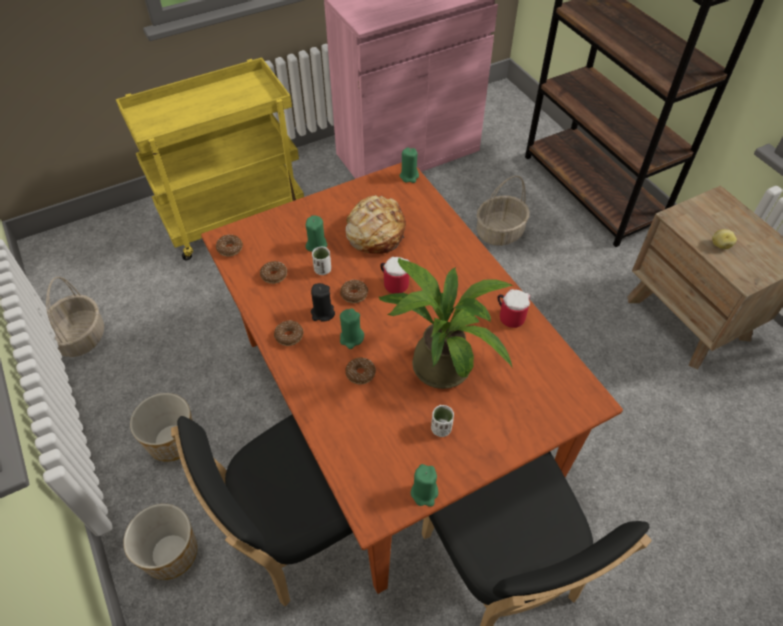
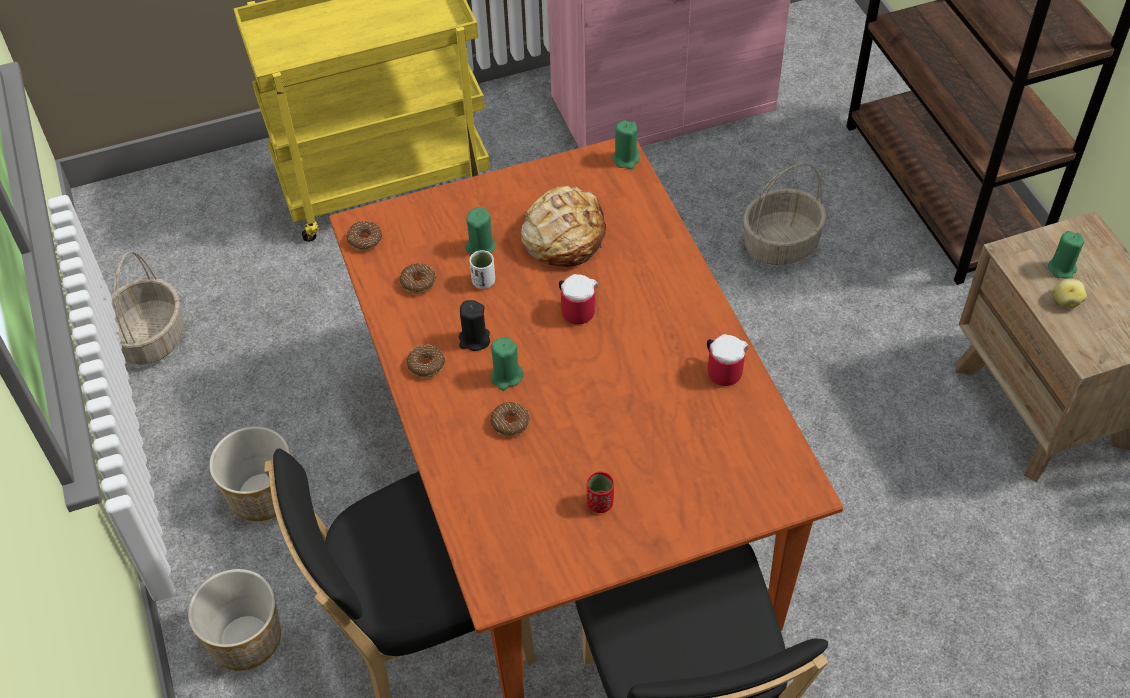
camera: 10 degrees right, 0 degrees up
(354, 294) = (520, 319): donut -> none
(424, 493) = (563, 576): green candle -> green candle (1062, 268)
(438, 360) = (615, 417): potted plant -> none
(441, 429) = (600, 503): white cup -> red cup

